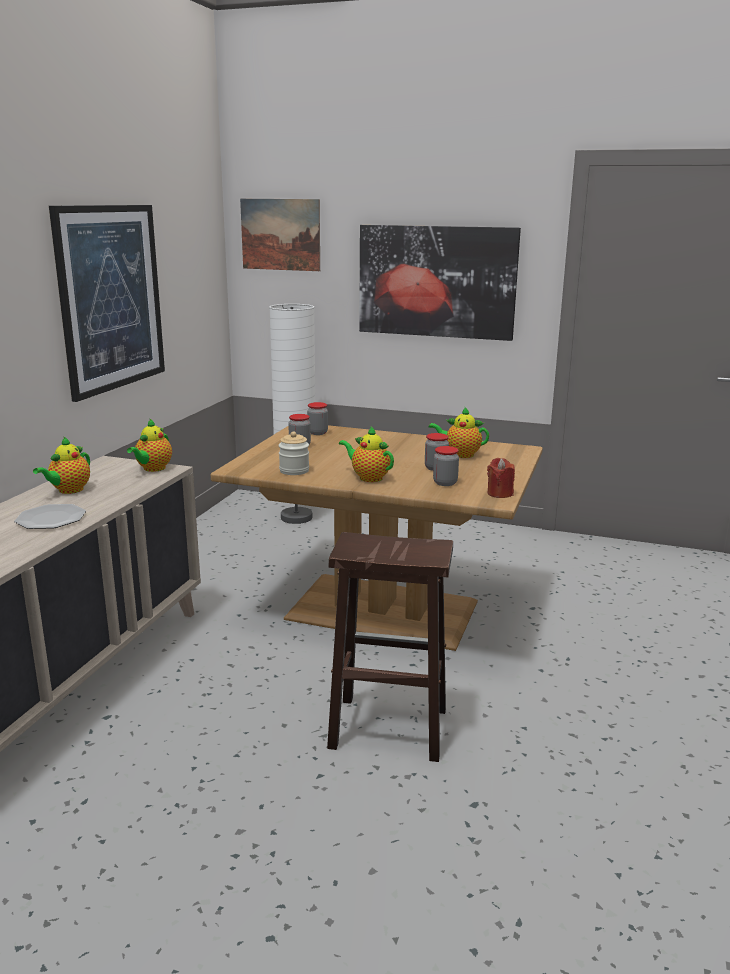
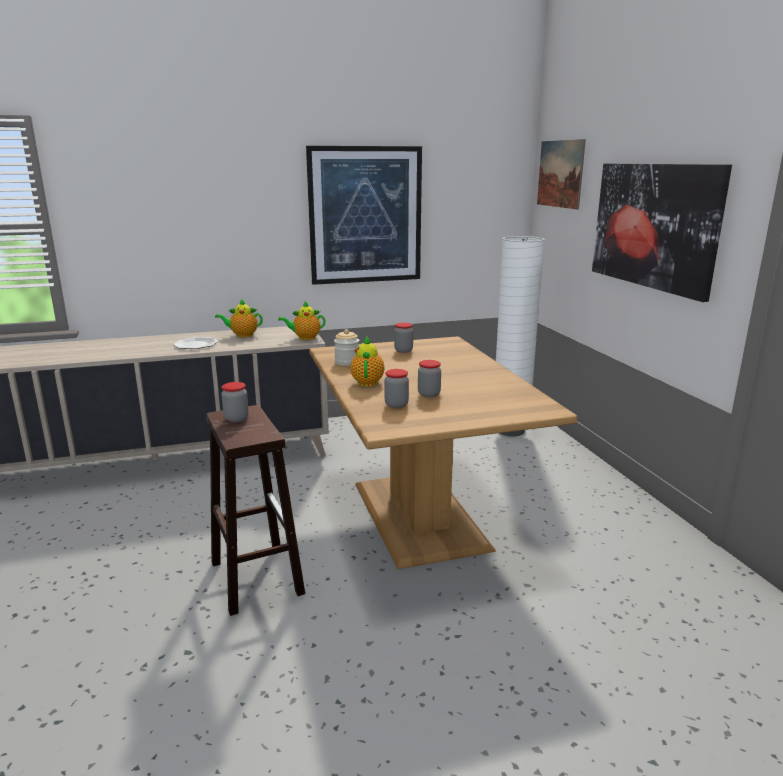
camera: 55 degrees right, 0 degrees up
(317, 433) = (444, 347): jar -> jar (236, 418)
(460, 454) = (482, 393): teapot -> none
(499, 493) = (401, 427): red candle -> none

